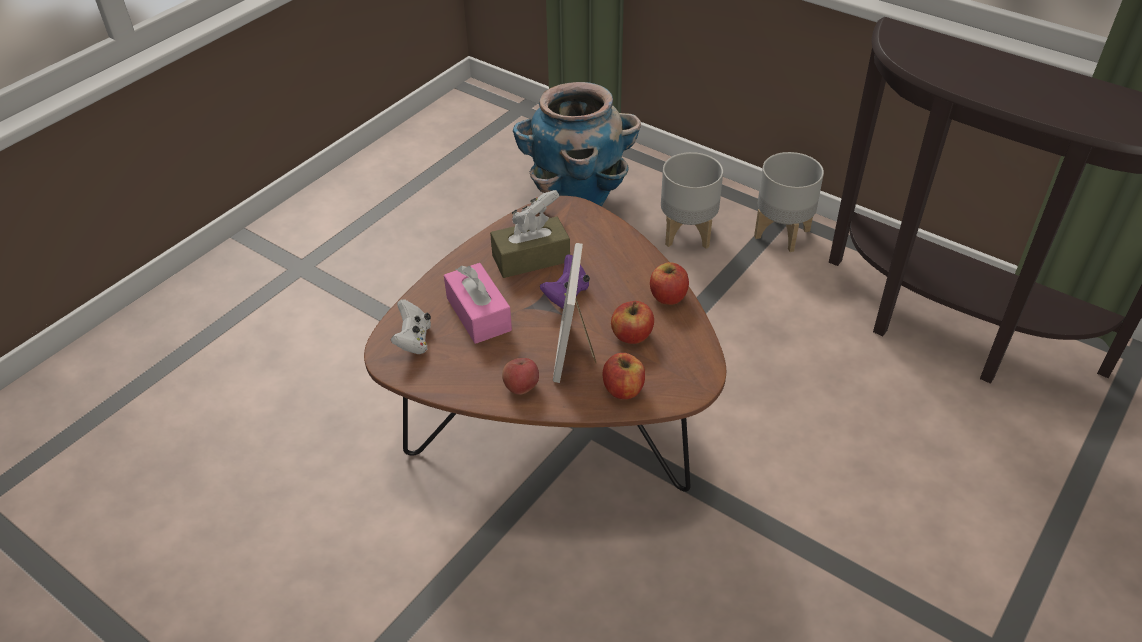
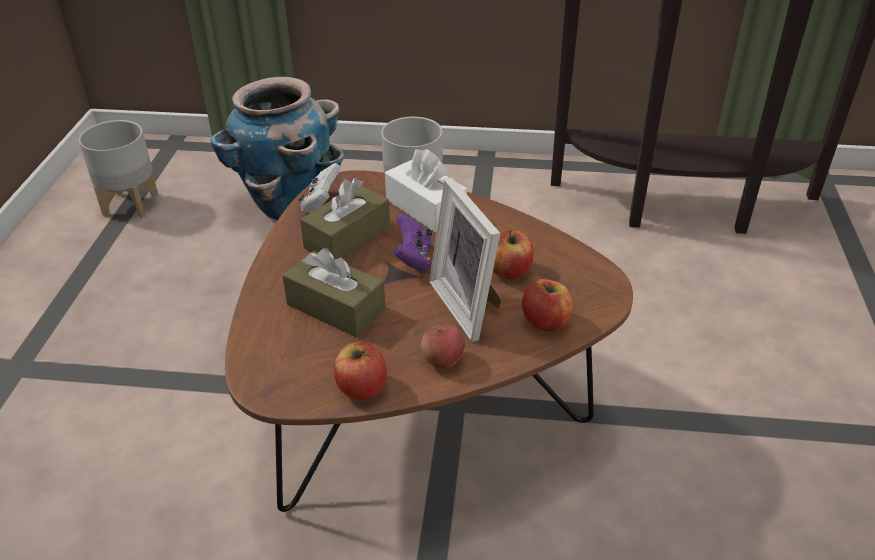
camera: 30 degrees left, 5 degrees down
(413, 340) = (283, 360): white game controller -> none
(478, 314) = (336, 308): pink tissue box -> brown tissue box
(611, 254) = (426, 208): none -> white tissue box
(668, 296) = (512, 226): apple -> apple (361, 388)
(782, 233) = (495, 175): grey planter -> grey planter (131, 204)

